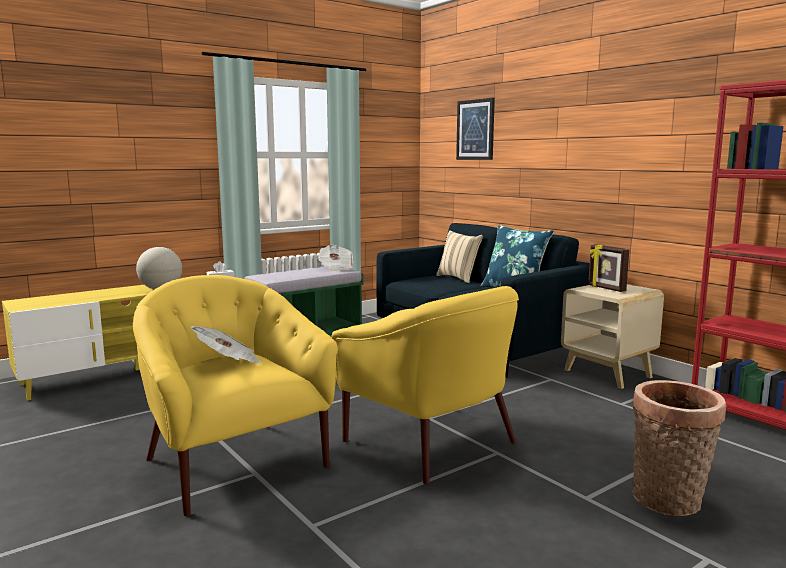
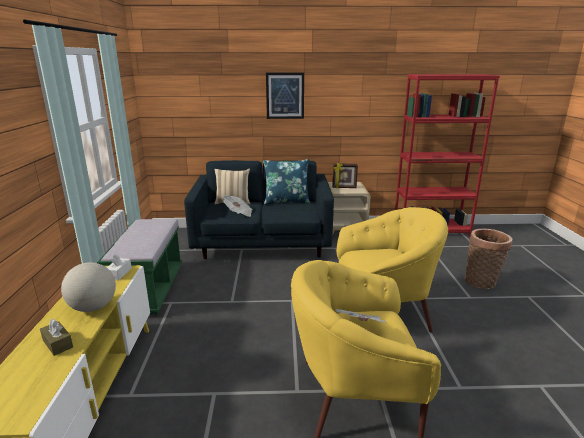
camera: 55 degrees left, 10 degrees up
(106, 294) = (58, 344): none -> brown tissue box
(336, 268) = (154, 222): newspaper -> newspaper (239, 213)
(475, 130) = (205, 87): picture -> picture (285, 95)

